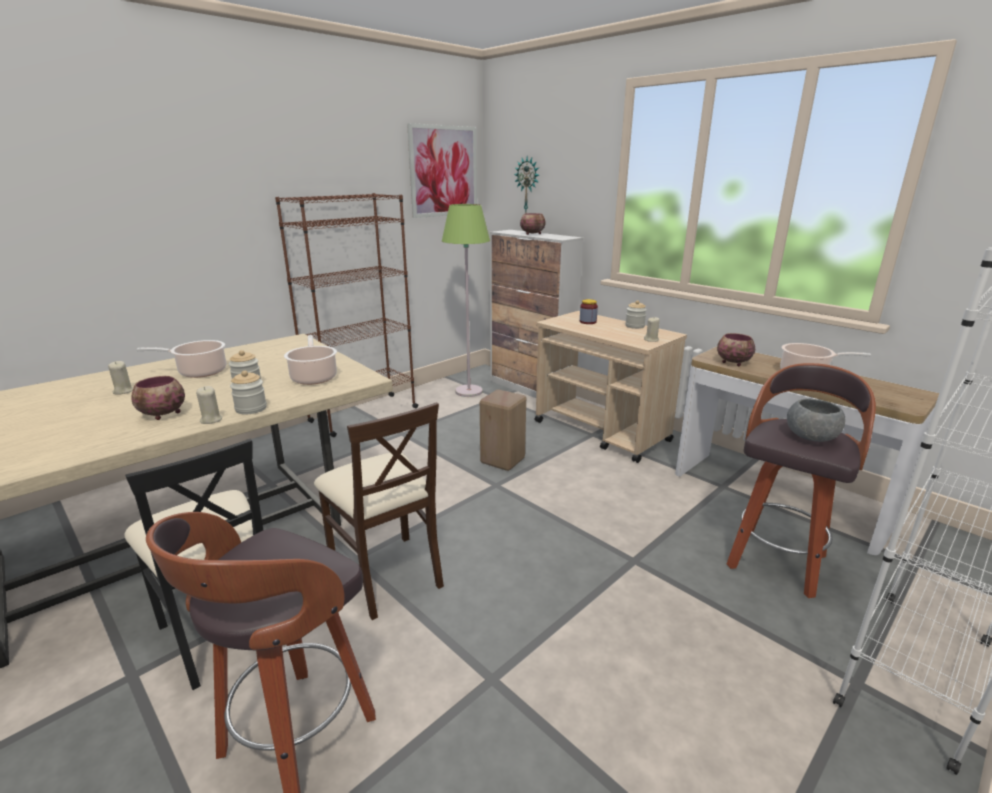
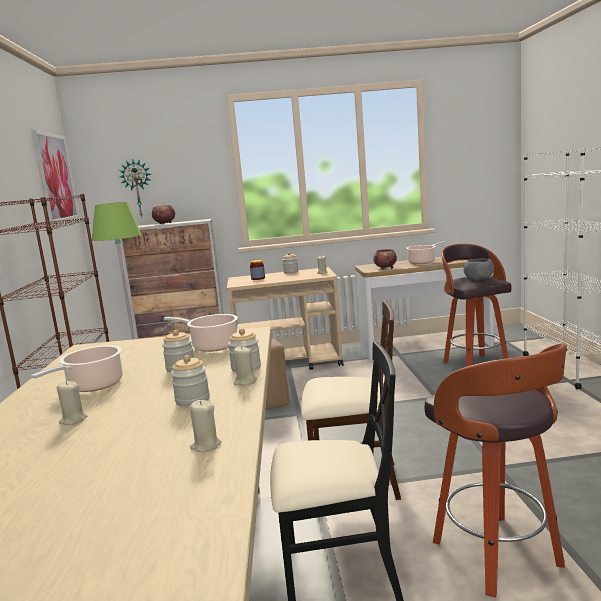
camera: 50 degrees left, 10 degrees down
(55, 451) = (206, 446): none -> beige candle
(163, 414) = (192, 400): bowl -> jar

